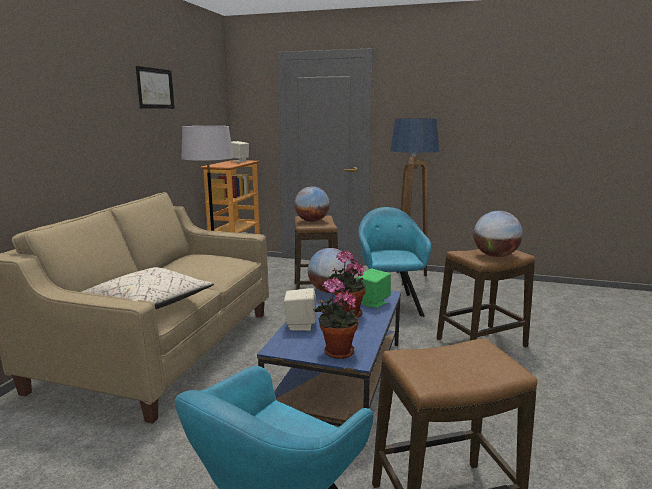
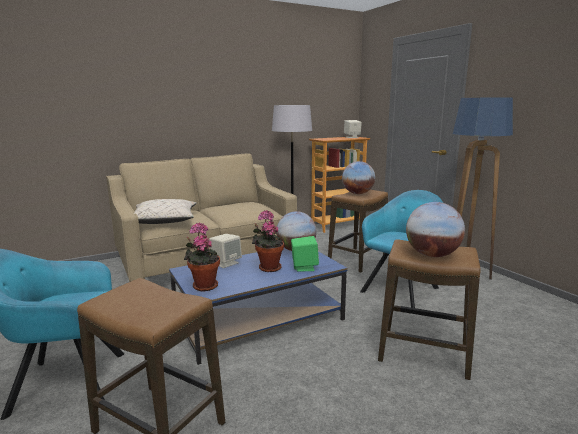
camera: 45 degrees right, 0 degrees up
(155, 88) = (267, 76): picture -> none

